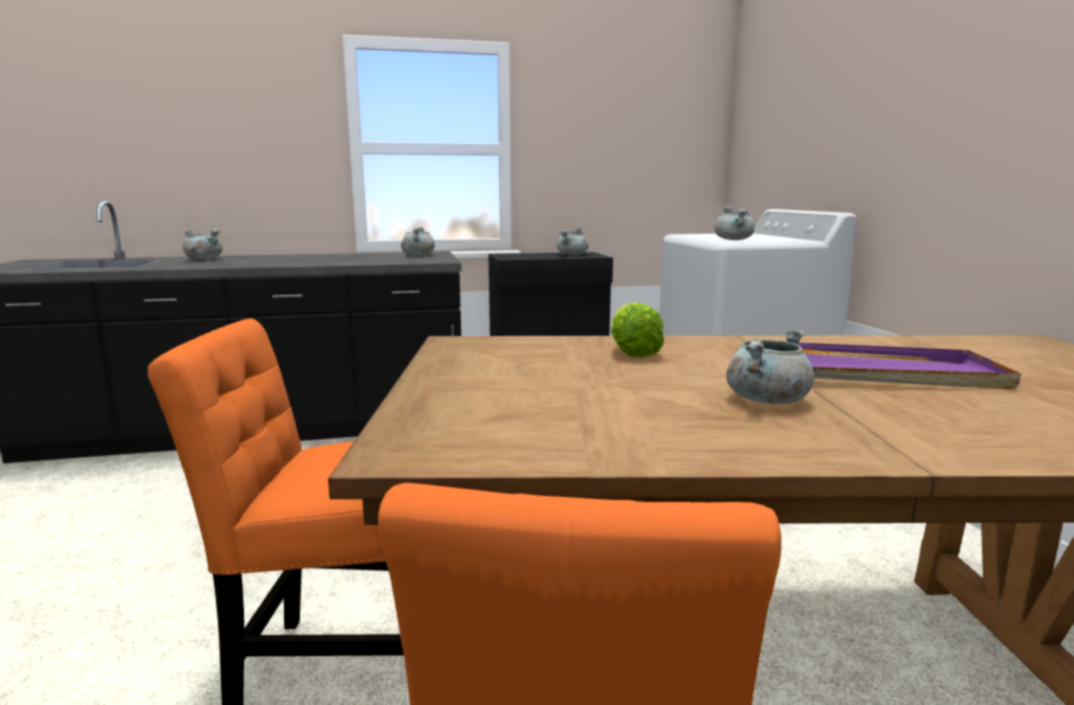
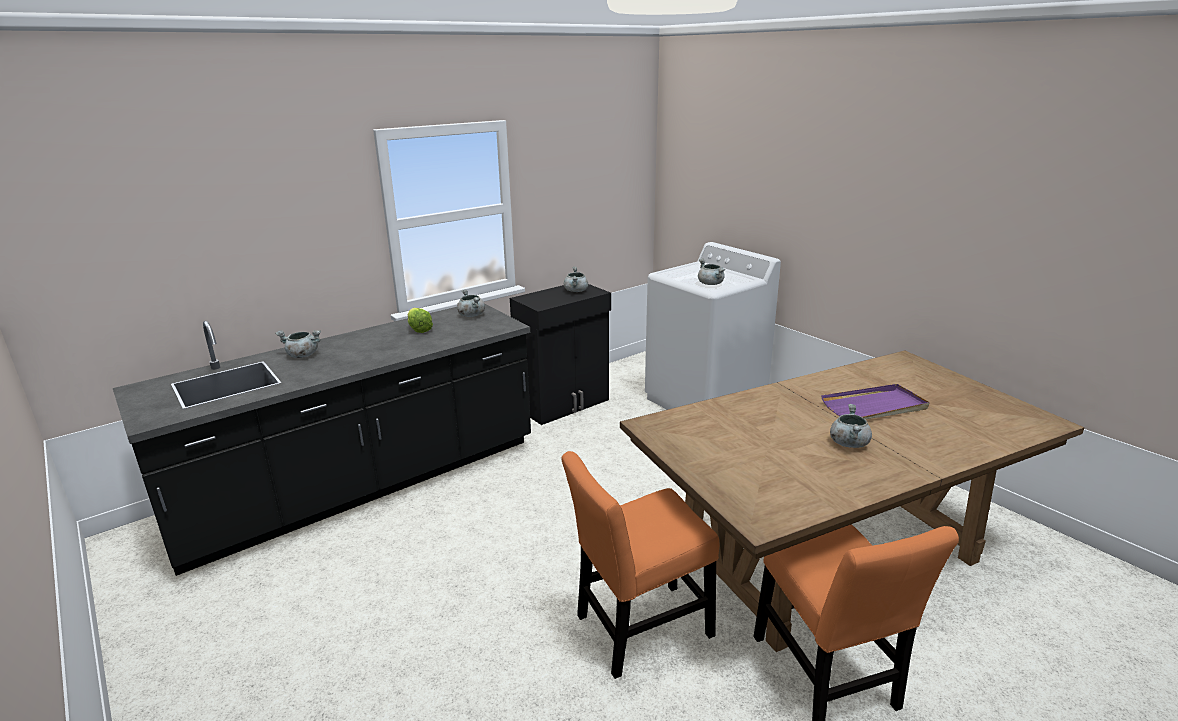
camera: 25 degrees left, 10 degrees up
(632, 350) = (746, 411): lettuce -> lettuce (419, 328)

